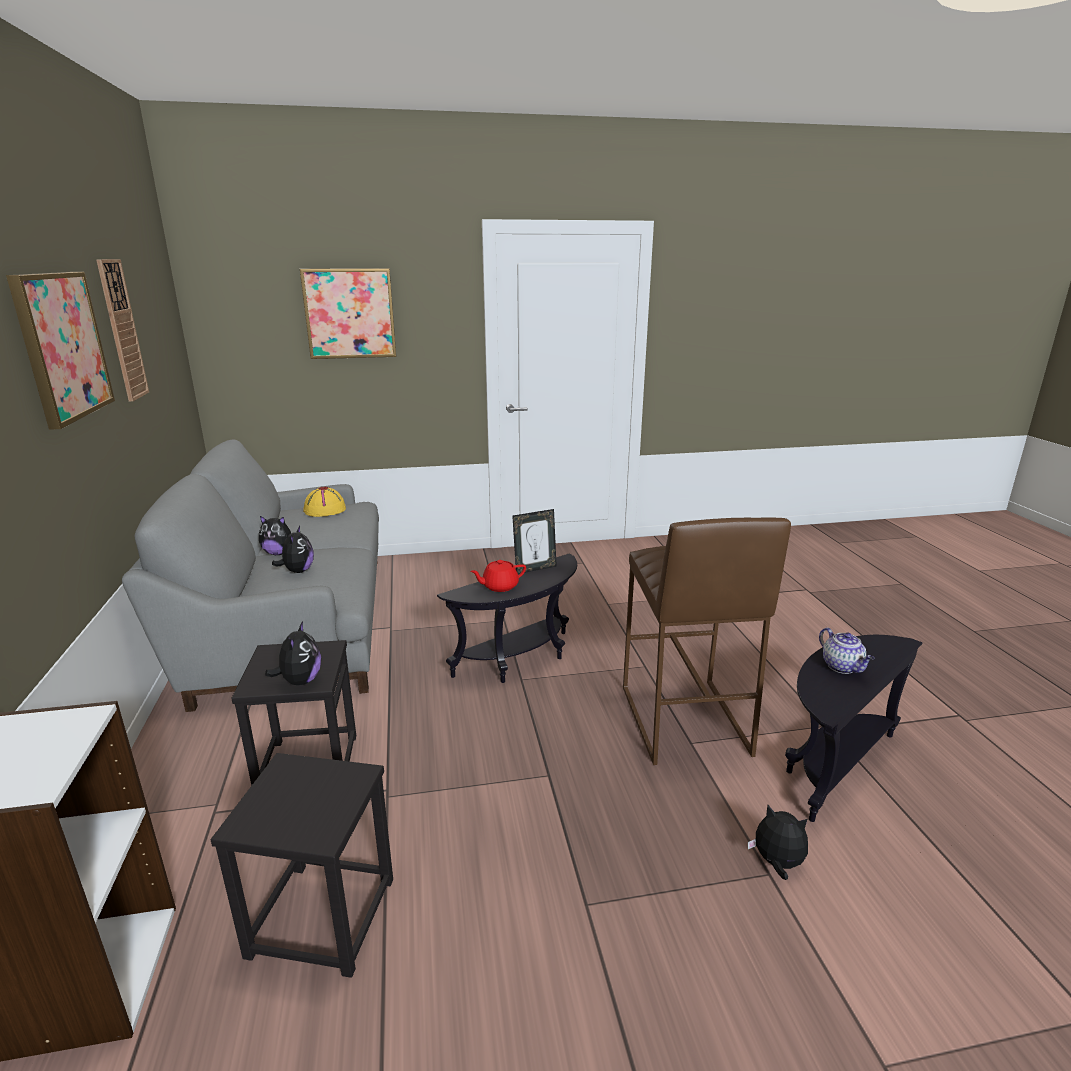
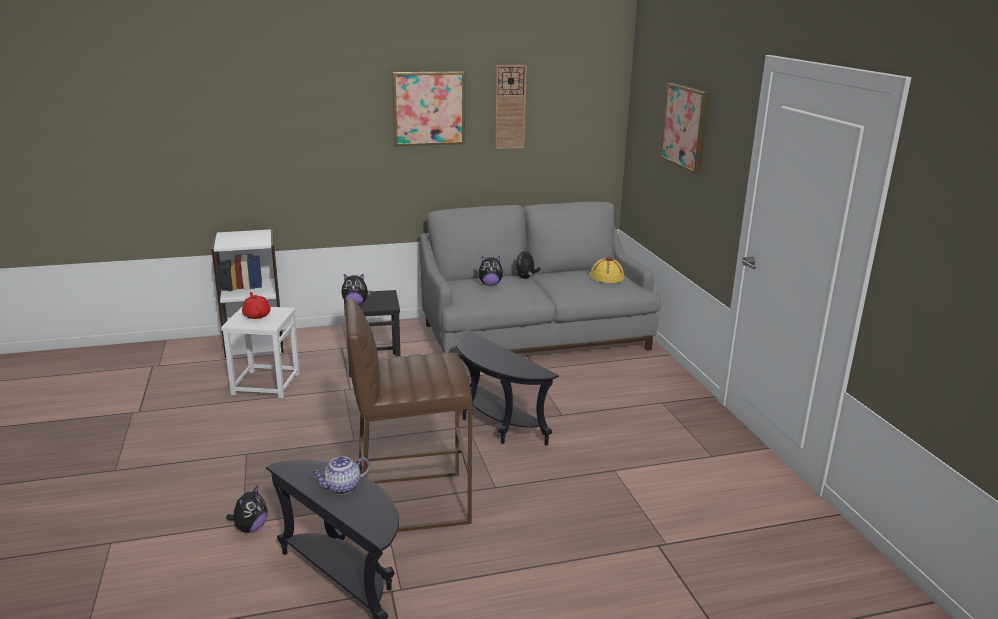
camera: 85 degrees right, 0 degrees up
(321, 918) = (265, 384): black stool -> white stool
(499, 586) = (483, 348): red teapot -> red teapot (257, 315)
(535, 568) = (519, 361): picture frame -> none

